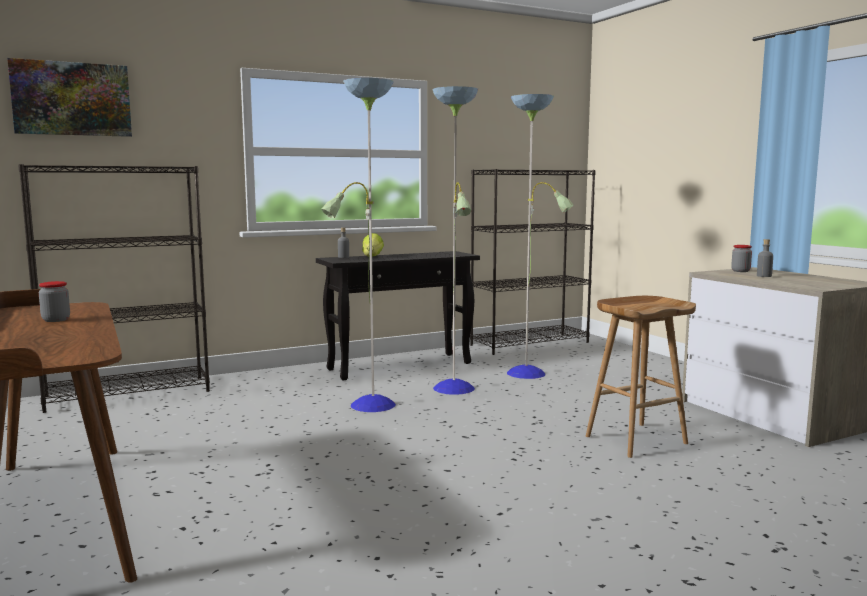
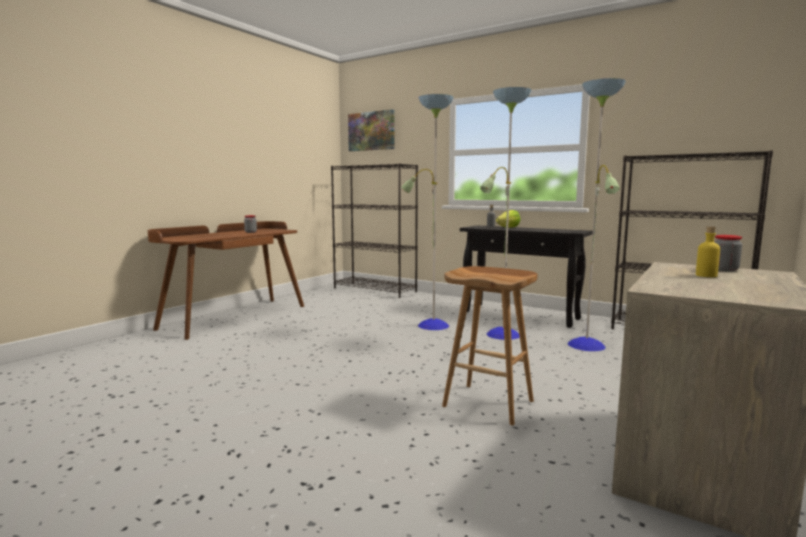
camera: 60 degrees right, 0 degrees up
(764, 276) = (706, 275): grey bottle -> yellow bottle

